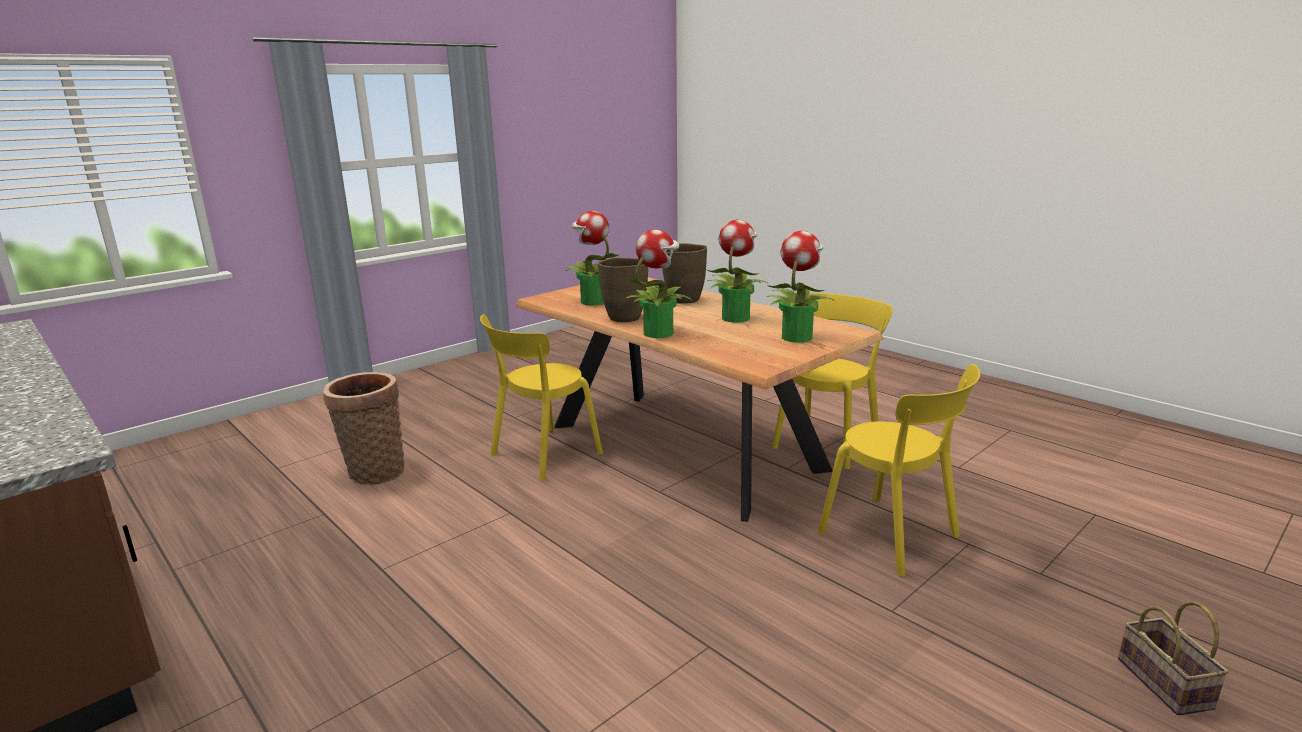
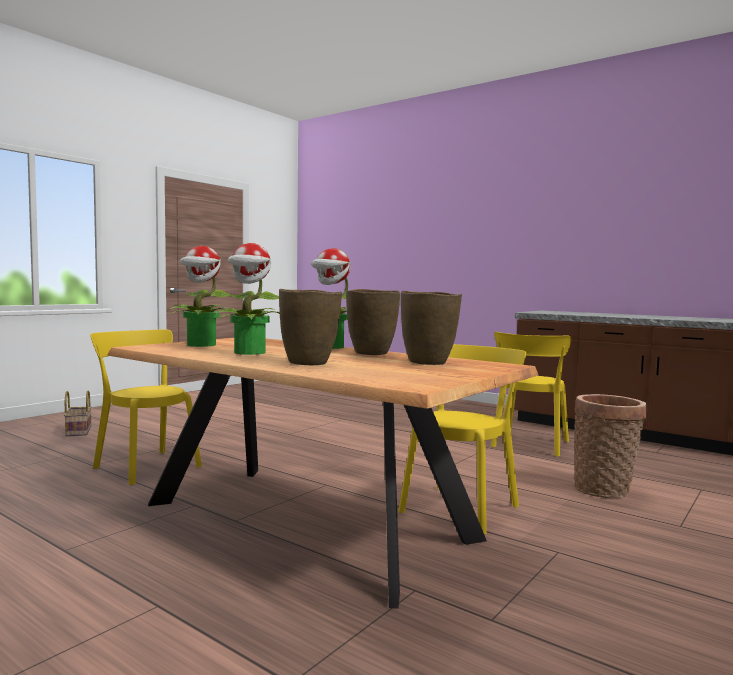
camera: 170 degrees right, 15 degrees down
(593, 302) = (429, 362): potted plant -> brown vase
(828, 441) = (119, 534): yellow chair -> yellow chair (529, 445)

